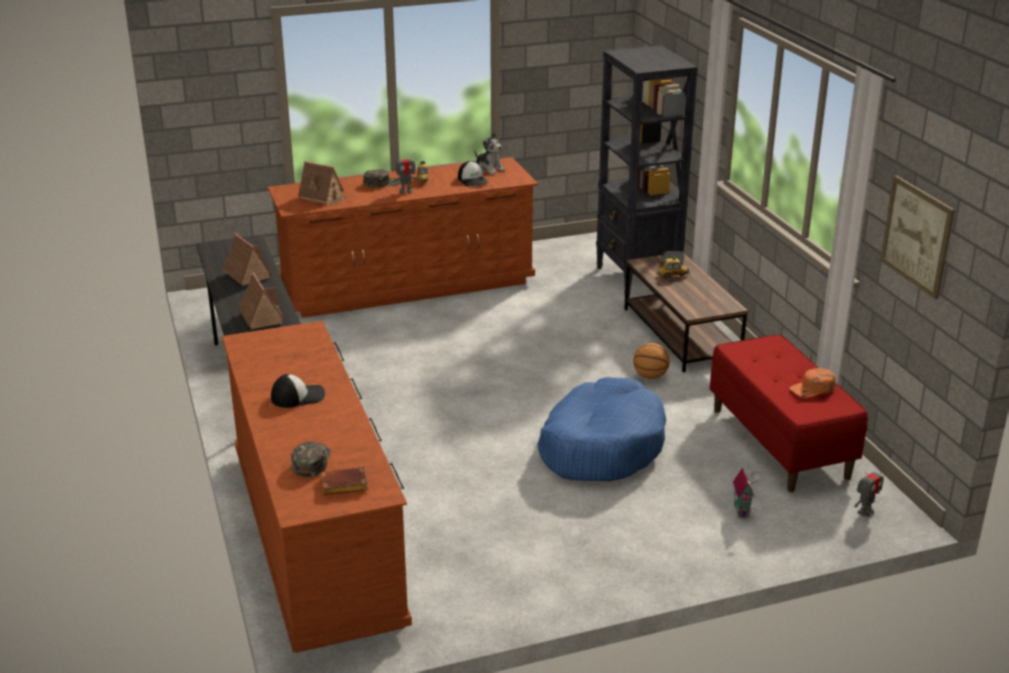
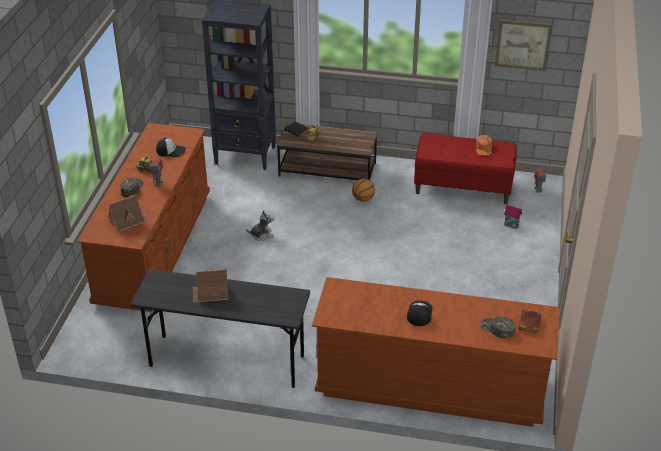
camera: 60 degrees left, 10 degrees up
(261, 317) = (284, 304): toy house -> none
(489, 169) = (159, 138): plush toy -> plush toy (262, 235)
(601, 446) = (420, 246): blue dog bed -> none

